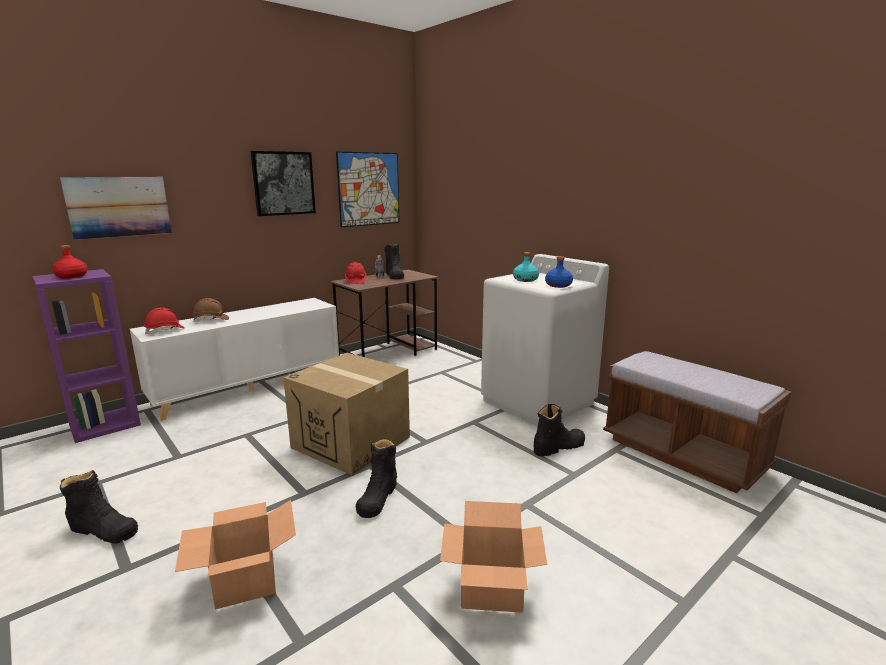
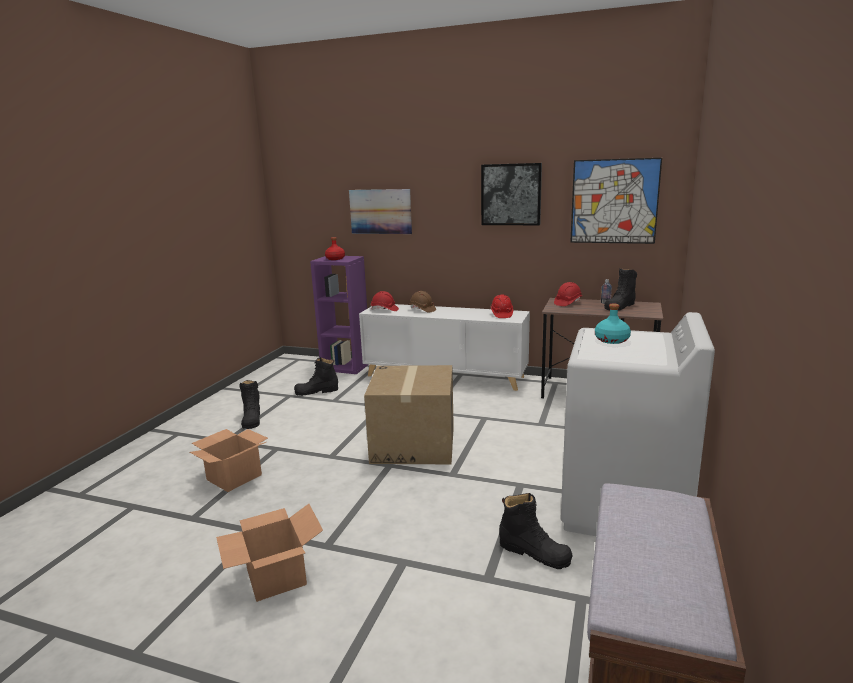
camera: 60 degrees right, 0 degrees up
(300, 304) = (501, 314): none -> red hard hat
(378, 497) = (350, 485): black boot -> black boot (316, 391)
(558, 285) = (615, 356): blue bottle -> none

